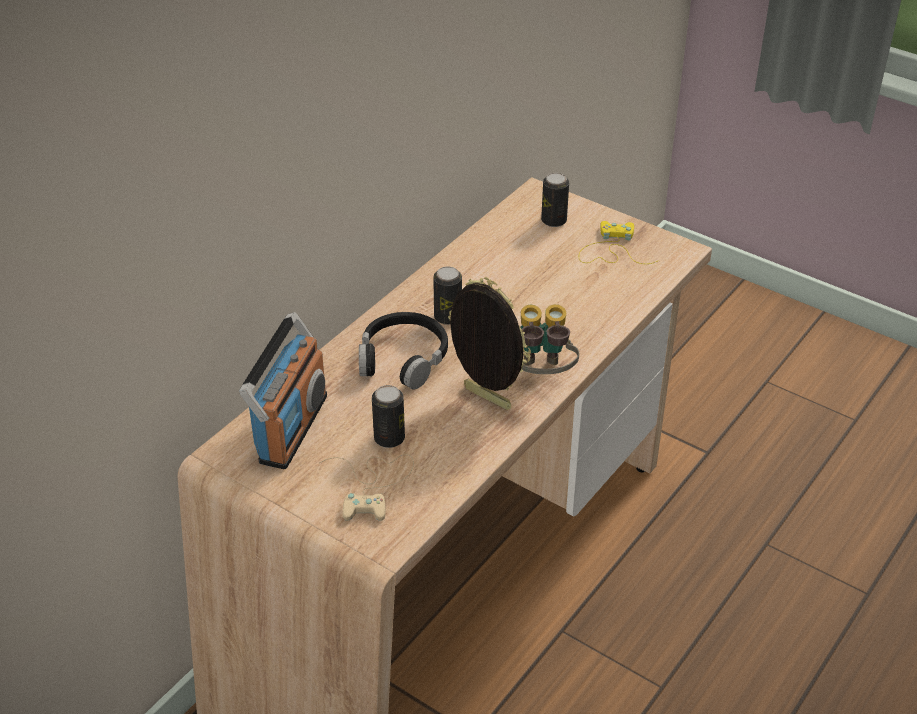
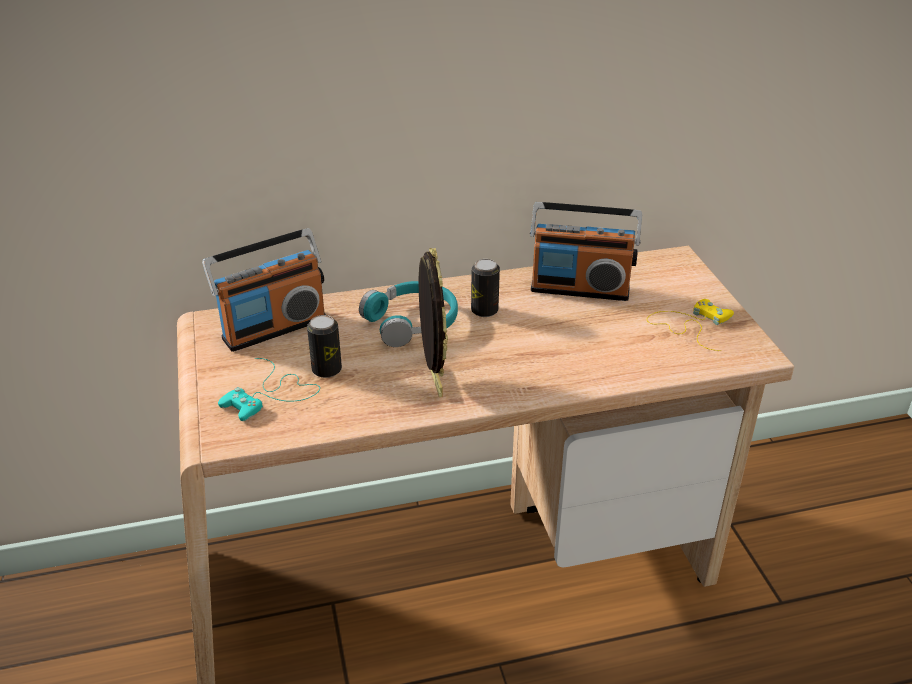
camera: 40 degrees right, 5 degrees down
(373, 485) = (271, 394): beige game controller -> turquoise game controller
(403, 358) = (412, 322): black headphones -> turquoise headphones
(497, 259) = (580, 289): none -> radio
(541, 375) = (502, 387): binoculars -> none
(554, 221) = (665, 282): can -> none

